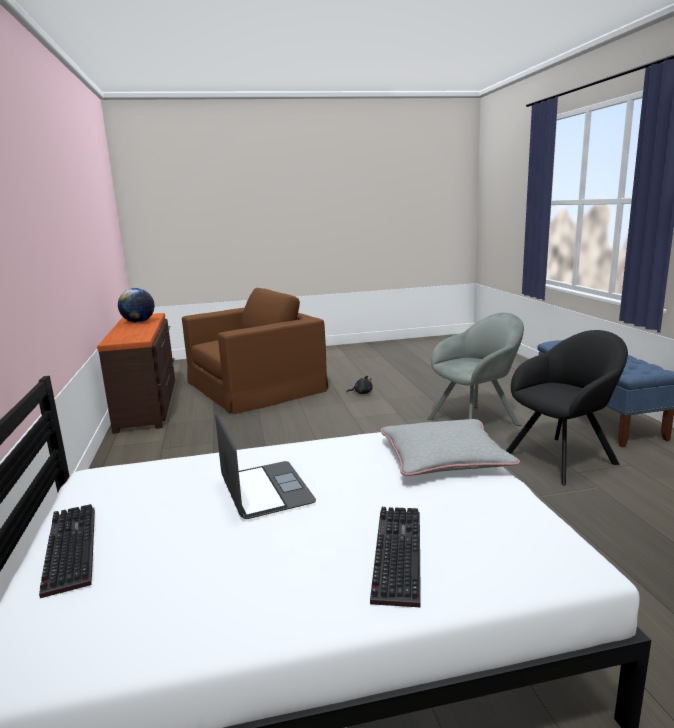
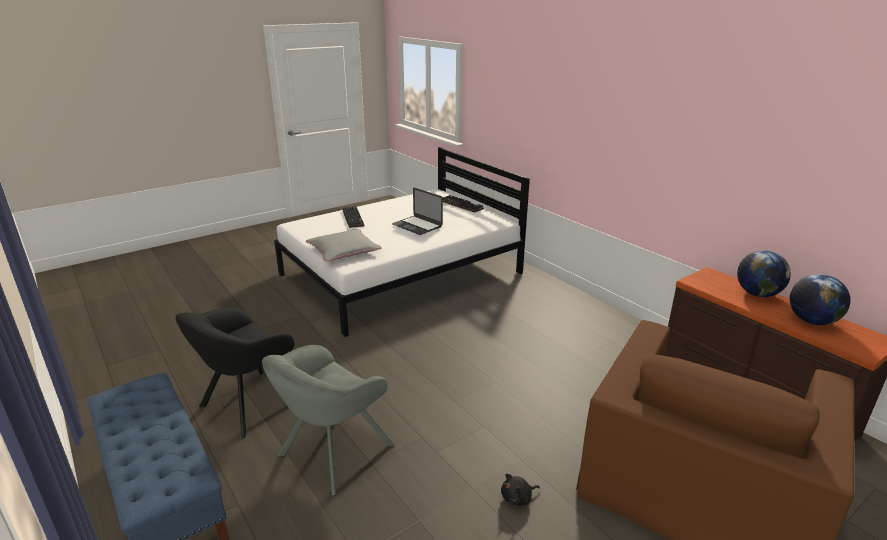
camera: 155 degrees right, 10 degrees up
(123, 331) = (757, 294): none -> globe

